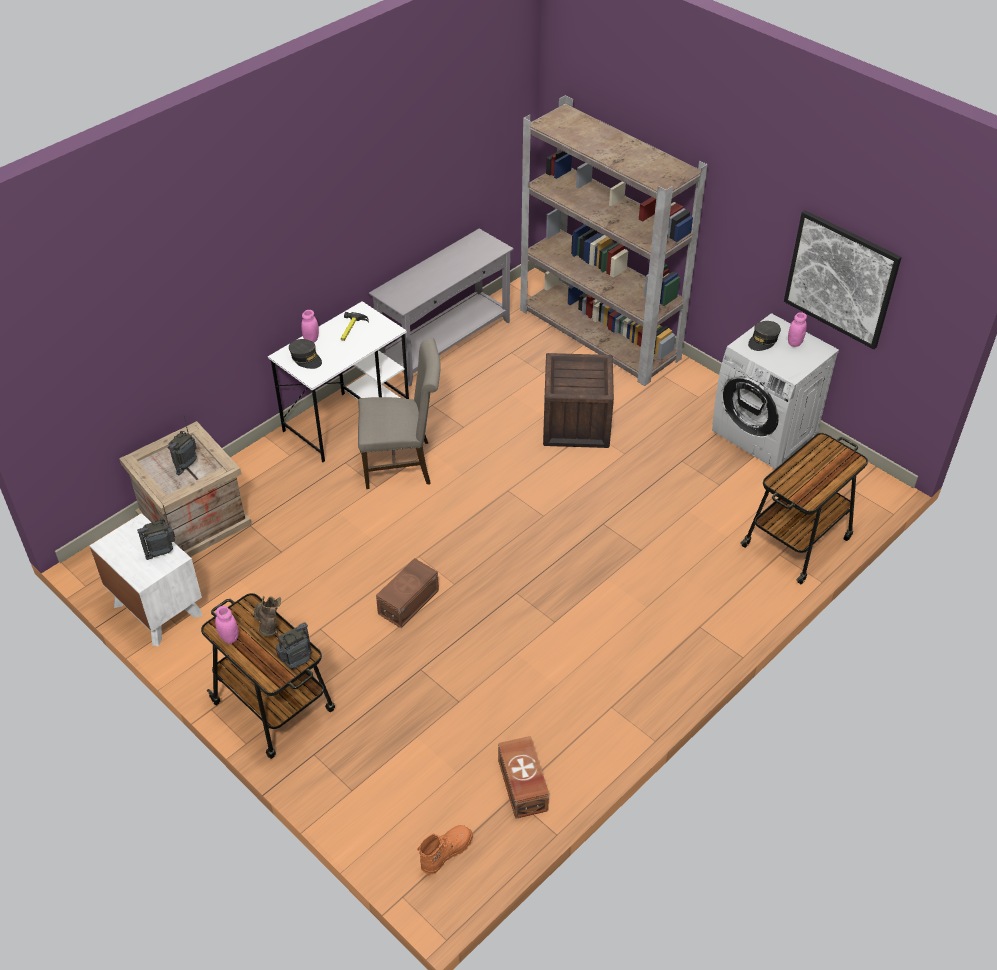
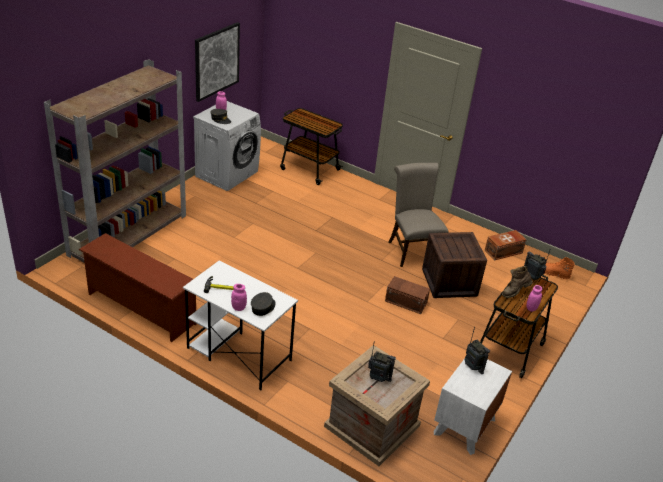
camera: 105 degrees left, 10 degrees down
(403, 463) = (283, 317): beige chair -> beige chair (412, 250)
(445, 343) = (140, 309): grey console table -> brown shoe rack
(576, 424) = (228, 242): crate -> crate (449, 282)

